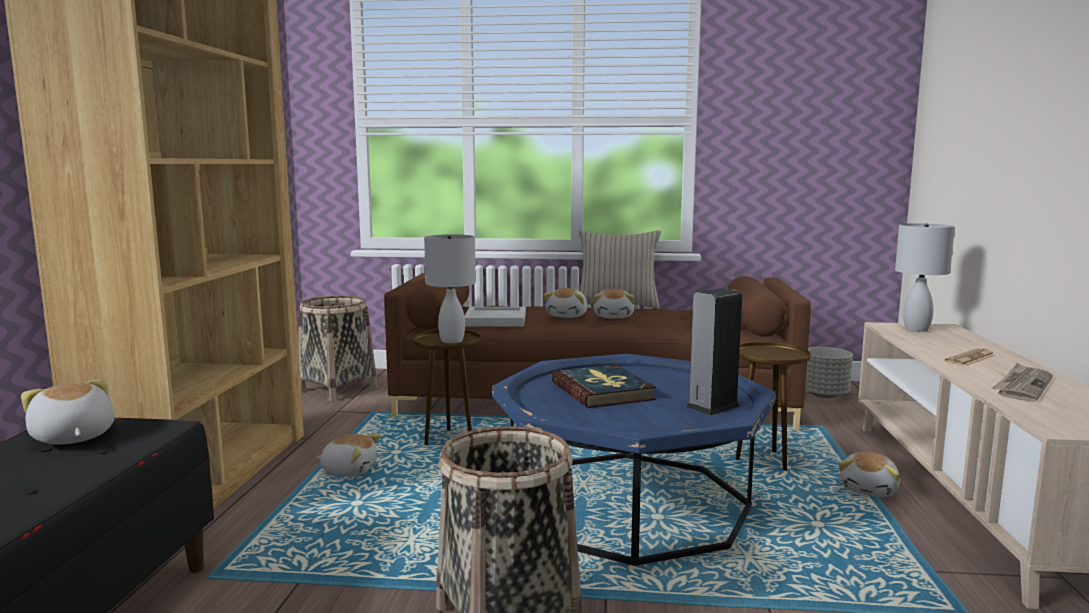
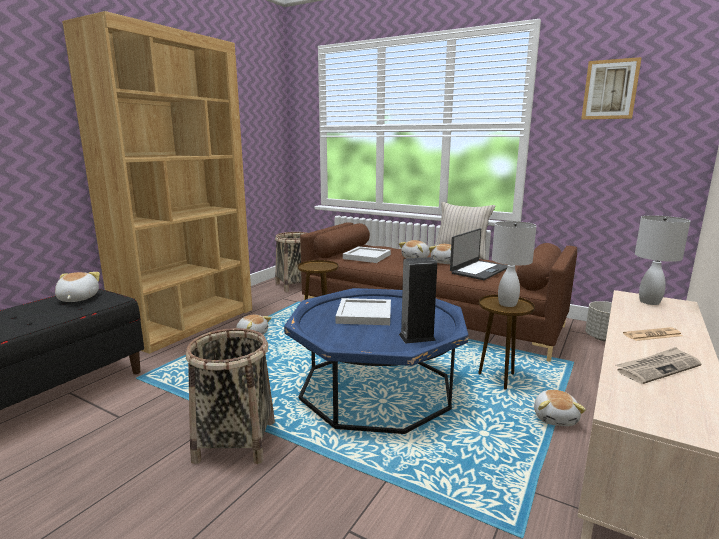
camera: 25 degrees right, 5 degrees up
(453, 340) = (321, 268): white table lamp -> white table lamp (508, 304)
(602, 391) = (365, 314): book -> white tray
(674, 321) = (479, 270): none -> laptop
(793, 75) = (610, 89): none -> picture
(869, 490) = (555, 418): plush toy -> plush toy turned 45 degrees counterclockwise

